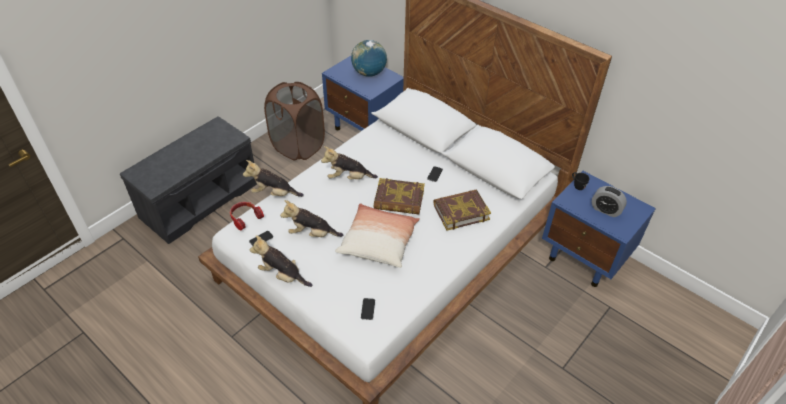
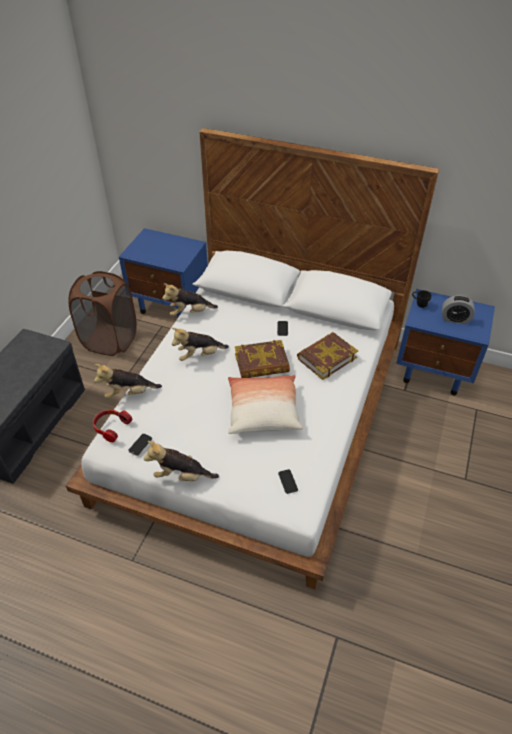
camera: 20 degrees left, 0 degrees up
(312, 234) = (190, 423): plush toy -> plush toy (190, 312)
(369, 73) = (168, 246): globe -> none

